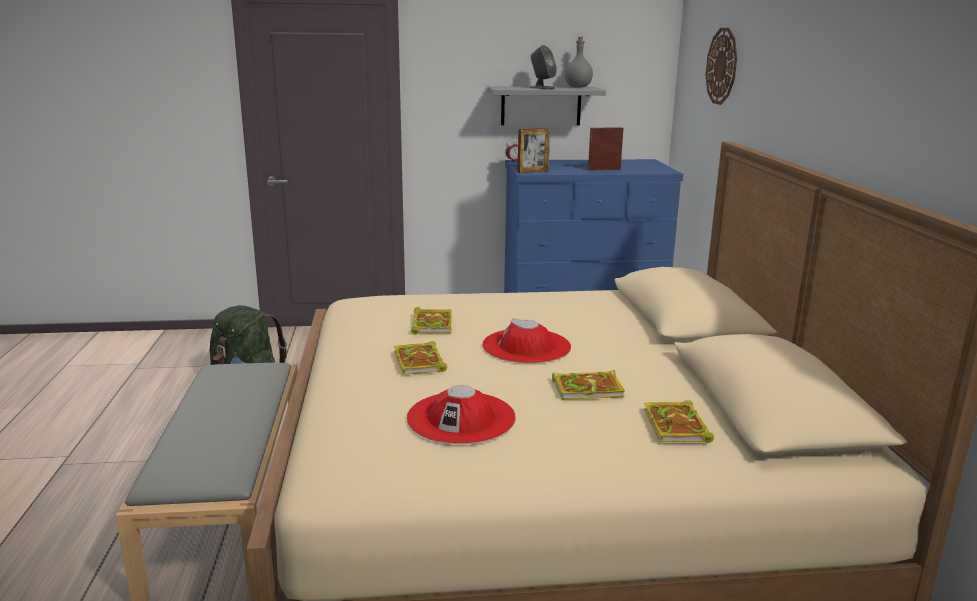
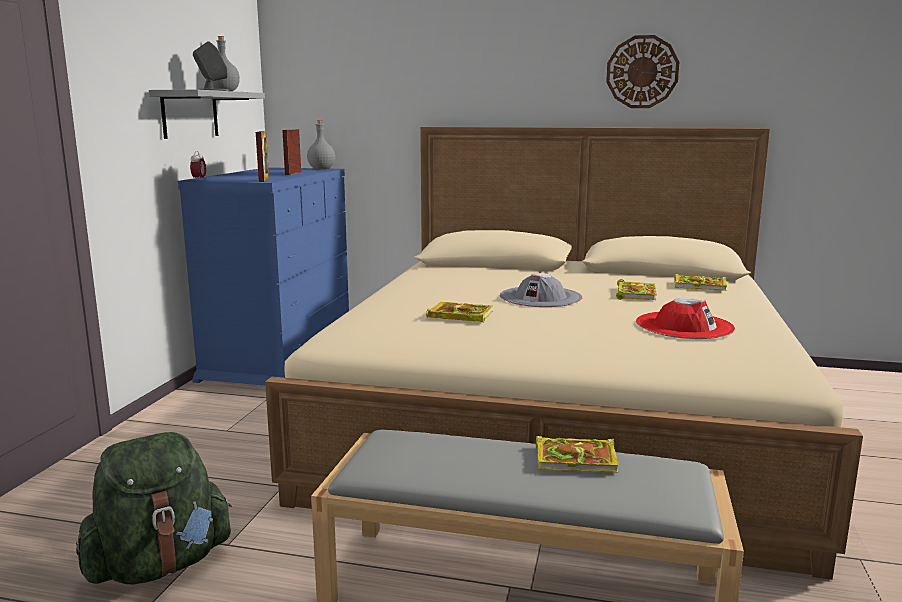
camera: 70 degrees left, 5 degrees down
(420, 362) = (559, 327): book -> book (578, 459)
(526, 346) = (540, 297): red hat -> grey hat
(658, 170) = (321, 169): none -> grey bottle
(722, 66) = (372, 67): wall clock -> wall clock (642, 72)

